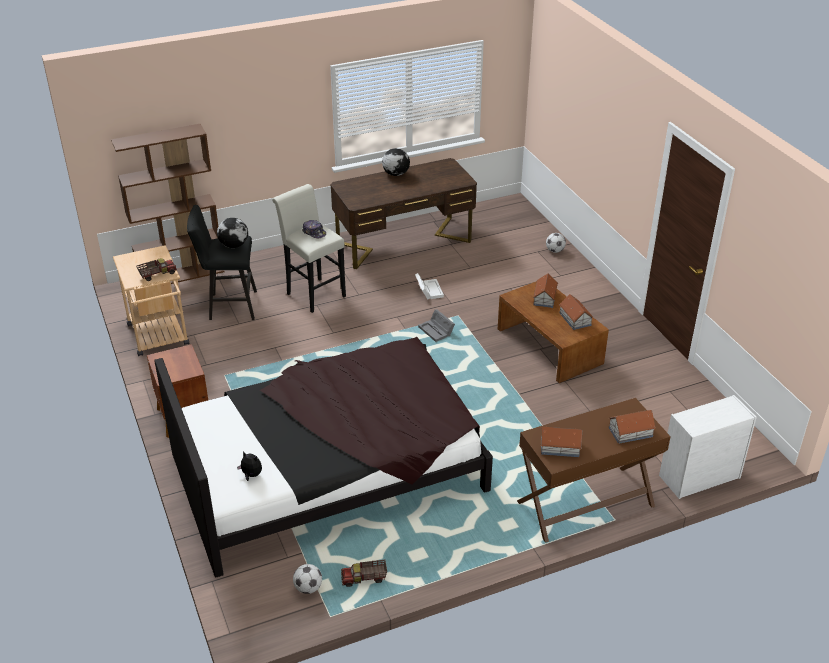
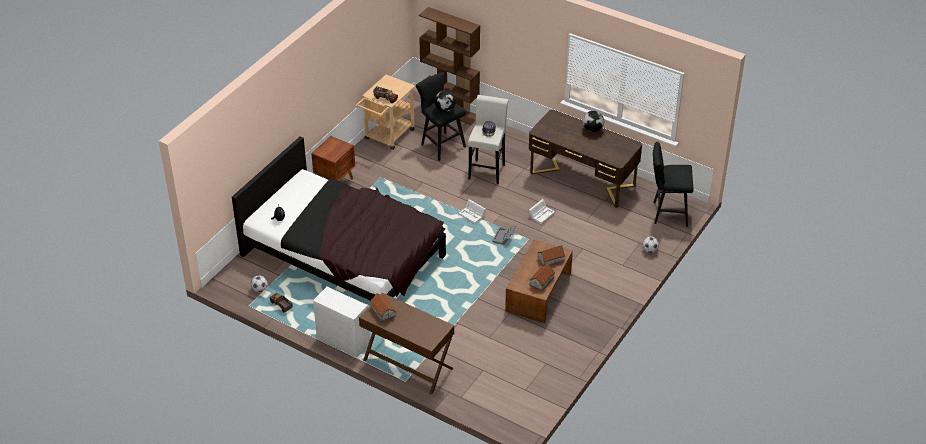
camera: 55 degrees right, 5 degrees up
(375, 336) = (472, 215): none -> white storage box
(511, 219) = (667, 213): none -> black stool
(631, 432) = (420, 334): toy house -> none
(698, 477) = (474, 404): white dresser -> white dresser (342, 341)

